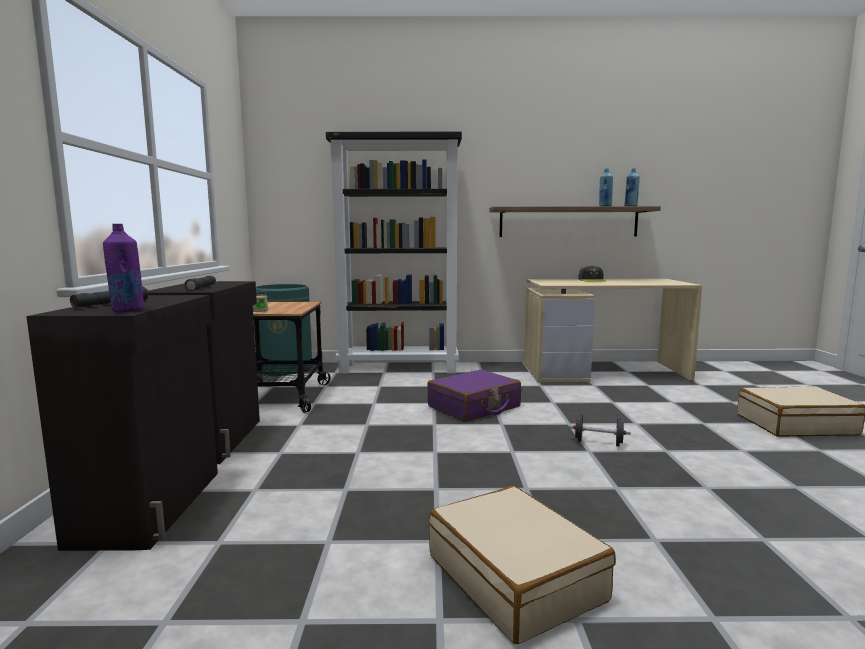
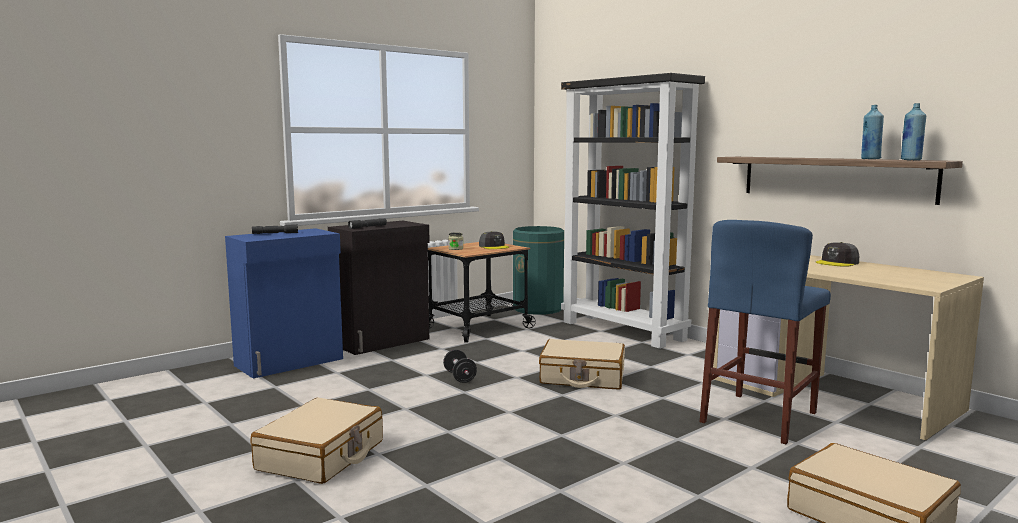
camera: 50 degrees right, 0 degrees up
(127, 311) = (257, 238): purple bottle -> none
(152, 506) = (290, 362): black cabinet -> blue cabinet
(287, 304) = (494, 247): none -> grey cap
(474, 407) = (582, 377): purple suitcase -> beige suitcase
(598, 443) = (588, 434): black dumbbell -> black dumbbell (460, 377)
(621, 395) = (759, 417): none -> blue stool

